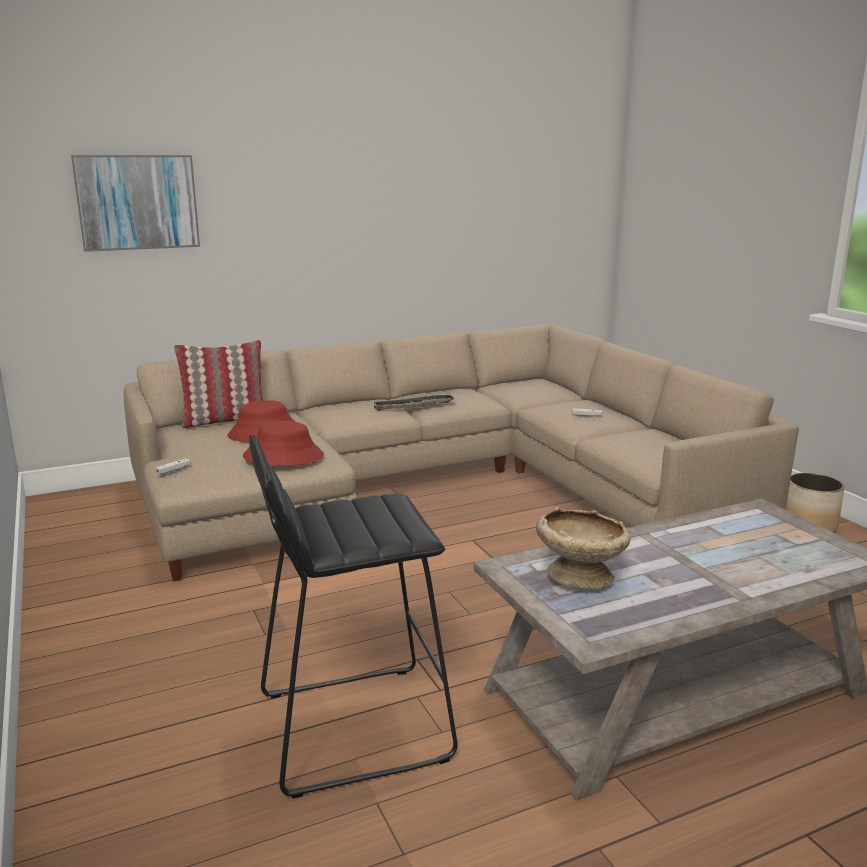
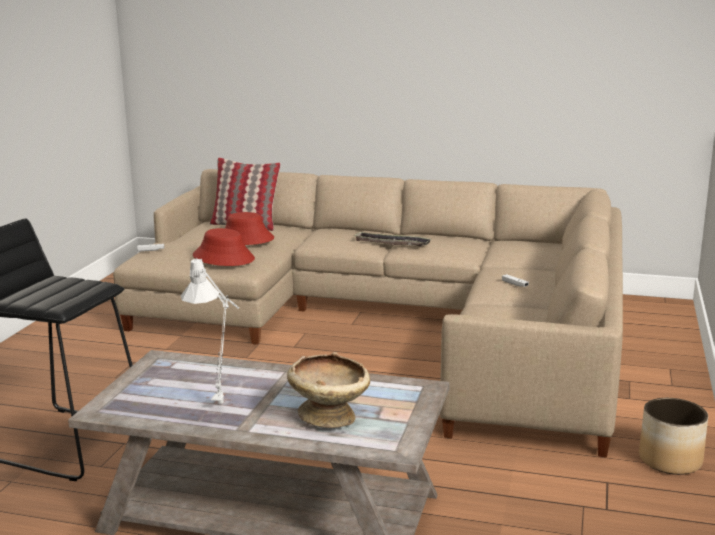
camera: 40 degrees right, 0 degrees up
(137, 202) = (222, 42): picture -> none
(579, 577) = (181, 379): beige bowl -> beige bowl (330, 416)
(664, 581) = (223, 401): none -> grey table lamp

